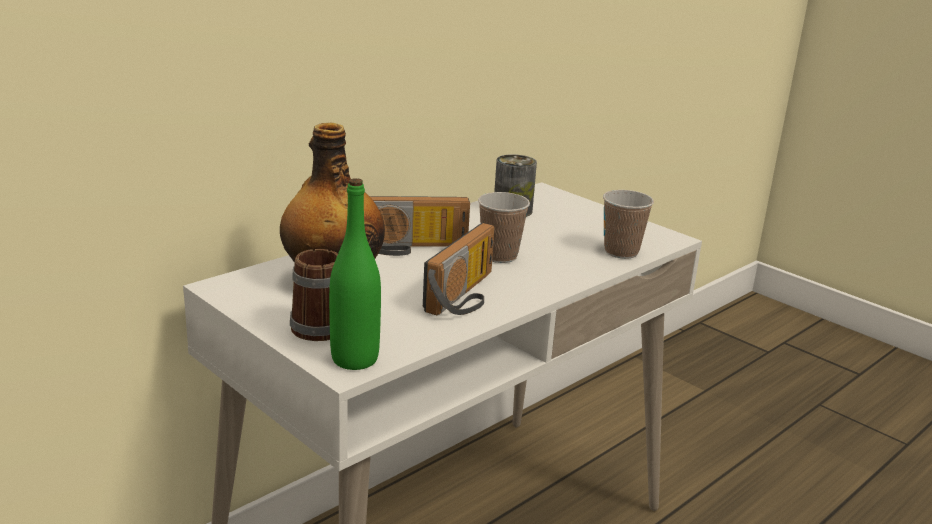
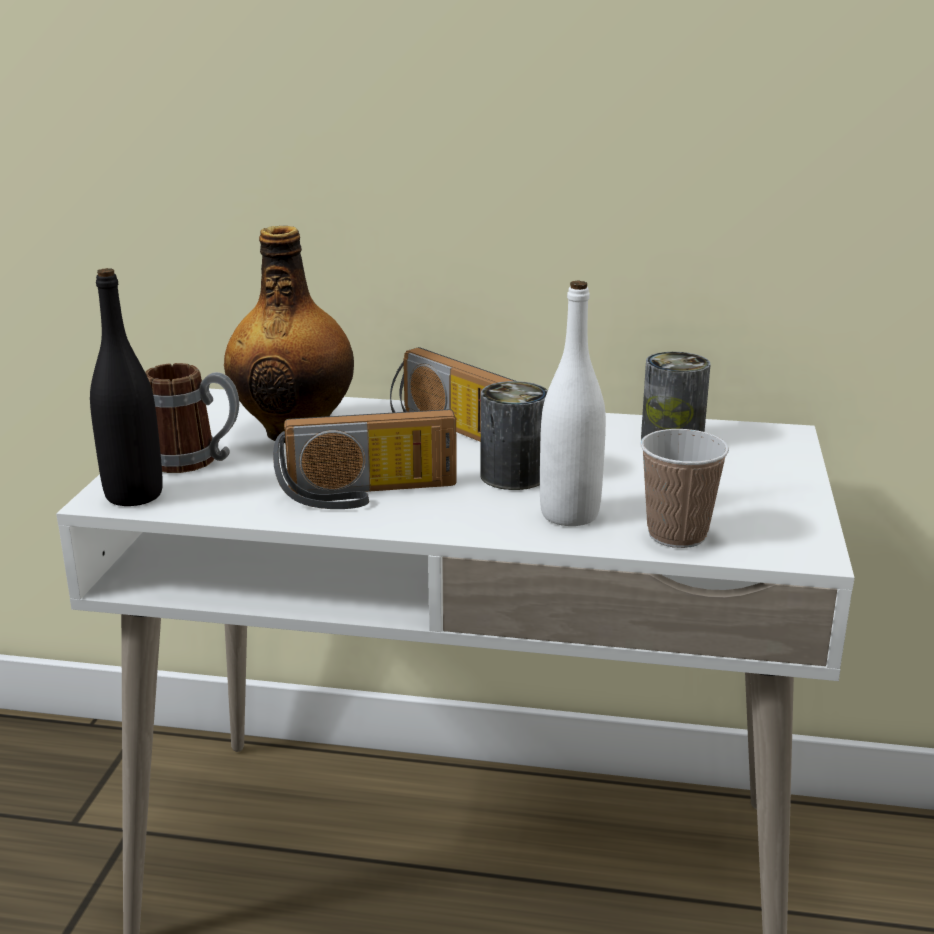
camera: 55 degrees right, 0 degrees up
(354, 359) = (134, 495): green bottle -> black bottle
(499, 256) = (513, 475): cup -> can
(567, 262) = (569, 514): none -> white bottle

